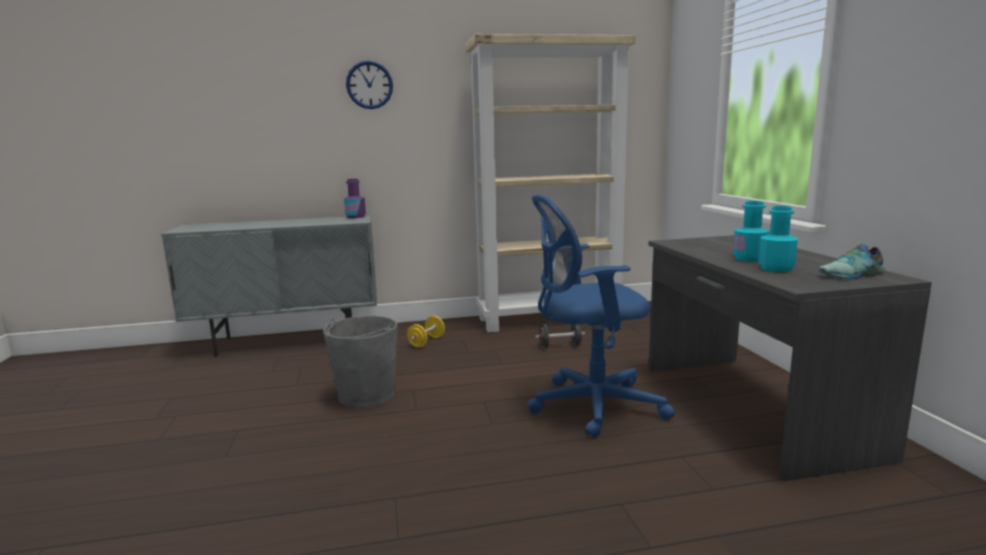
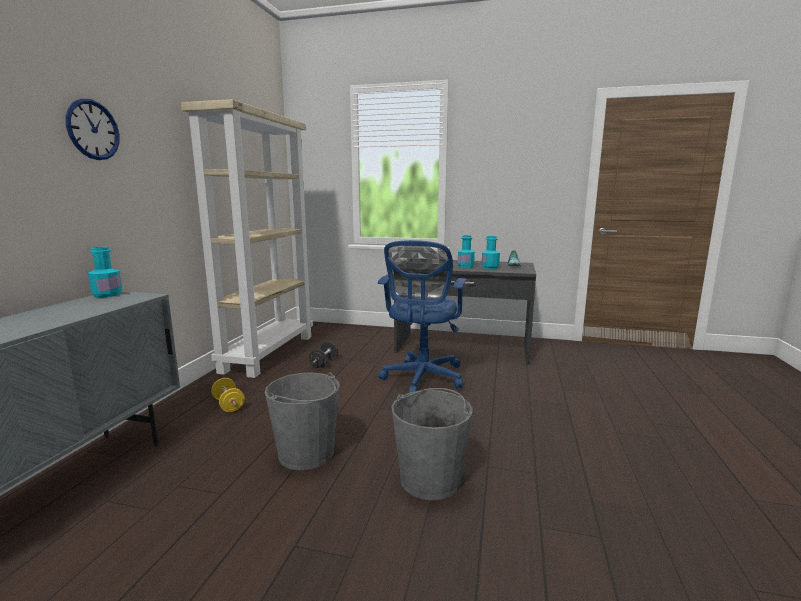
camera: 65 degrees left, 0 degrees up
(350, 466) = (431, 479): none -> grey bucket
(355, 217) = (107, 294): purple bottle -> turquoise bottle

